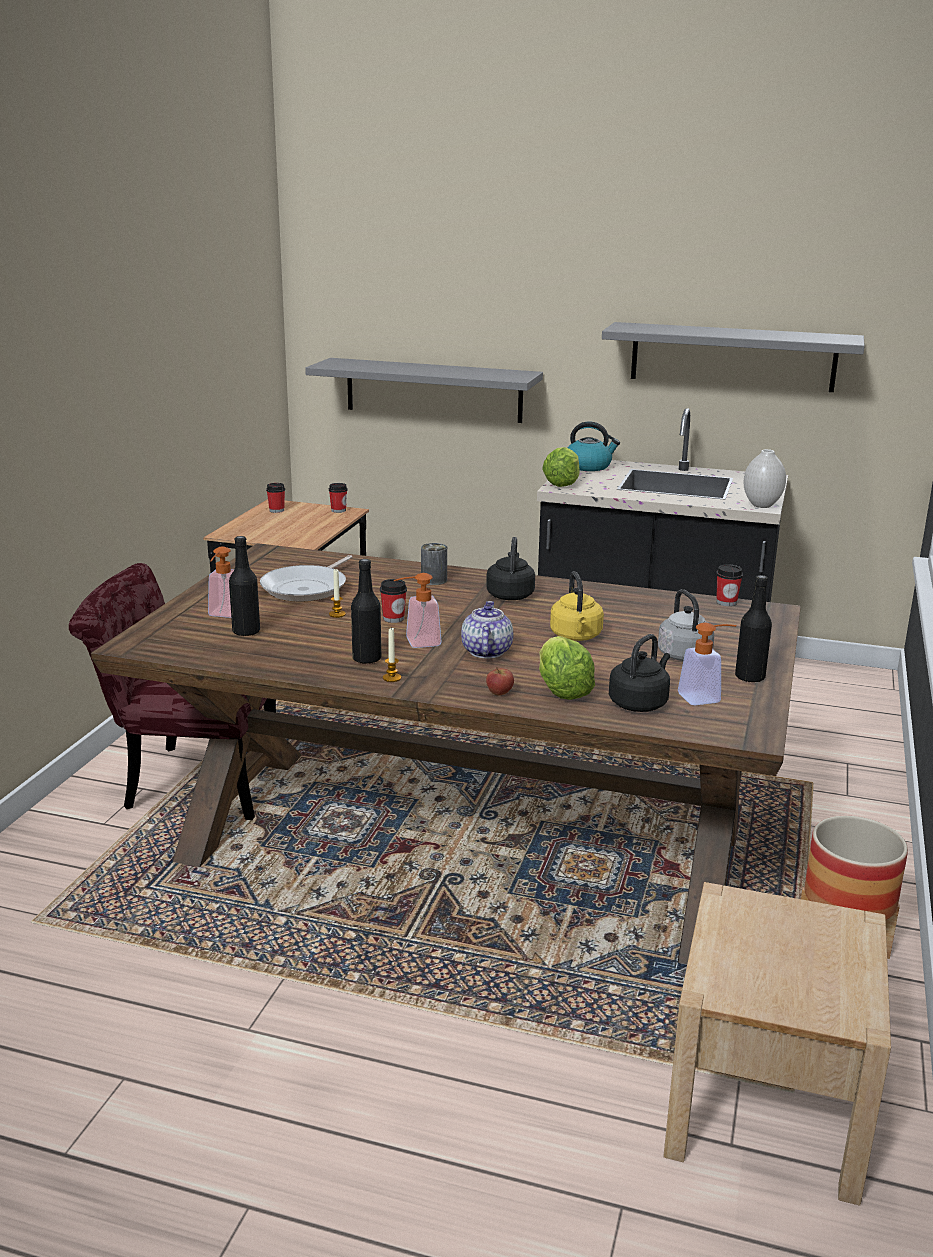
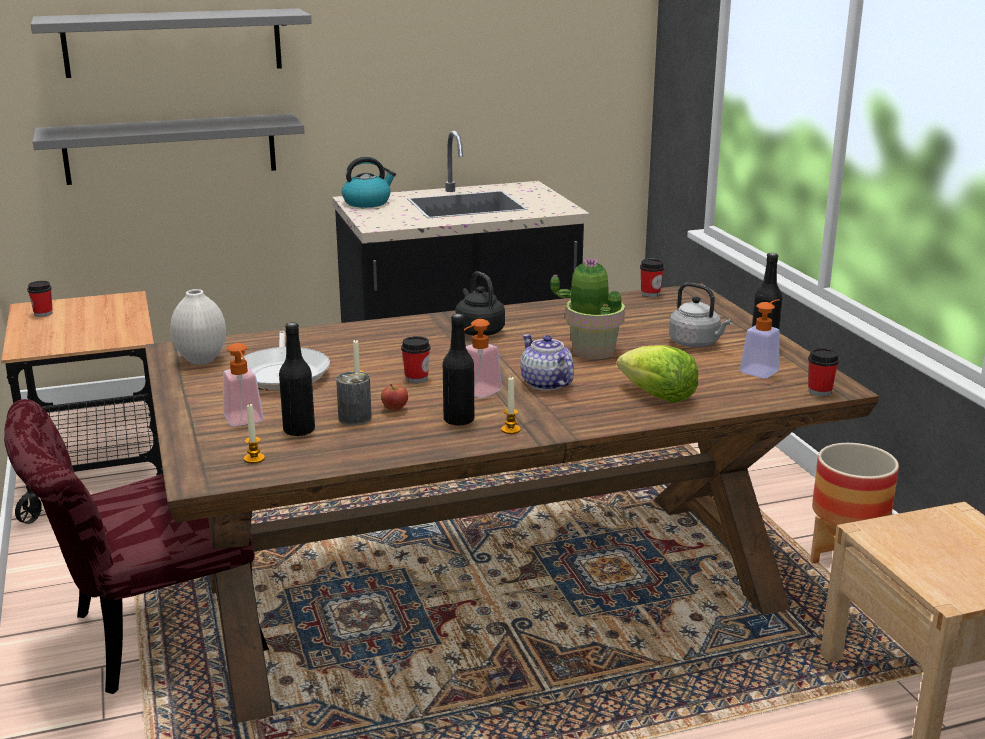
camera: 35 degrees left, 0 degrees up
(185, 642) = (254, 459): none -> candle
(338, 510) = (115, 299): cup -> cup (819, 391)
(434, 580) = (389, 335): can -> can (355, 418)
(499, 693) = (618, 414): apple -> apple (395, 409)
(562, 483) = (372, 221): lettuce -> none
(576, 636) = (592, 351): yellow kettle -> potted plant
(640, 703) = (728, 388): black kettle -> none
(732, 357) = (477, 76): grey shelf -> grey shelf (173, 42)
(762, 505) = (564, 209): white vase -> white vase (201, 360)

